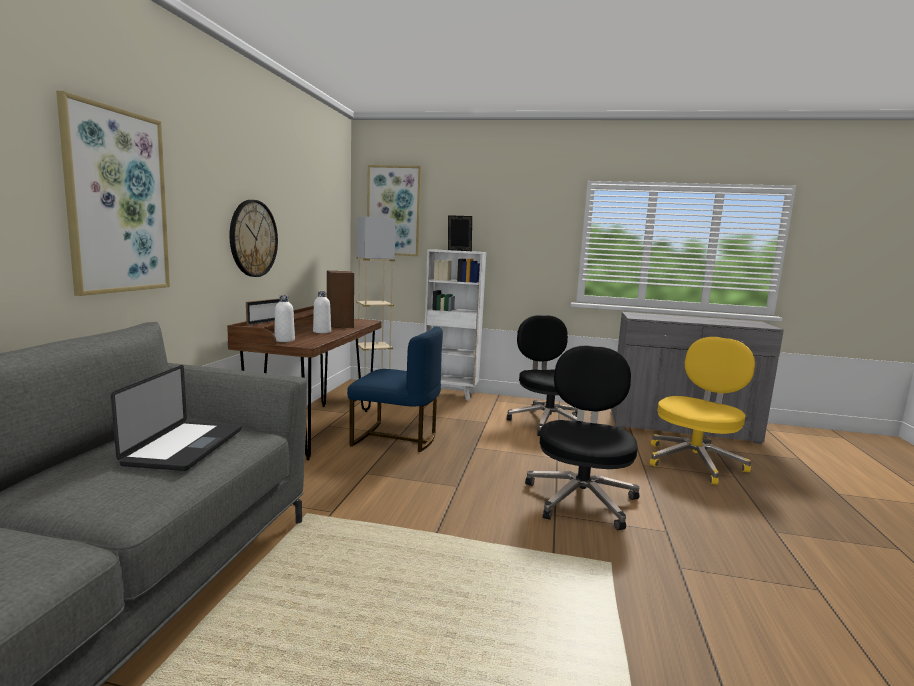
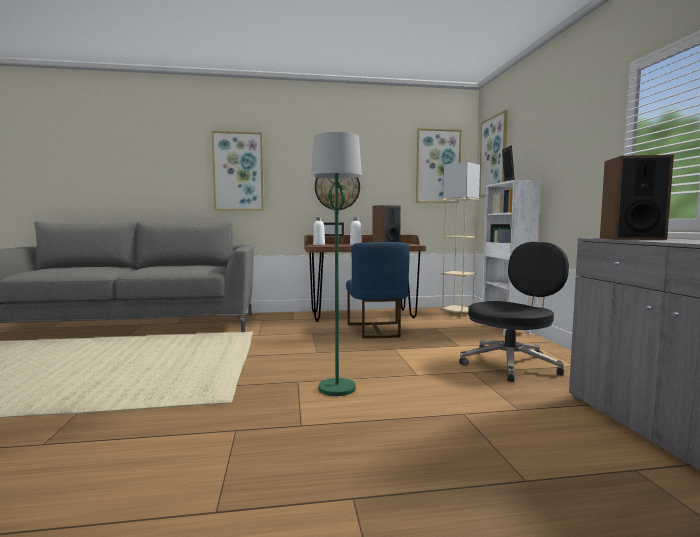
camera: 70 degrees right, 5 degrees down
(185, 446) = (187, 267): laptop -> none
(330, 212) = (438, 166): none -> picture
(581, 498) = (337, 388): black office chair -> green floor lamp
(651, 317) = (631, 238): none -> speaker
(694, 461) = (535, 448): yellow office chair -> none

